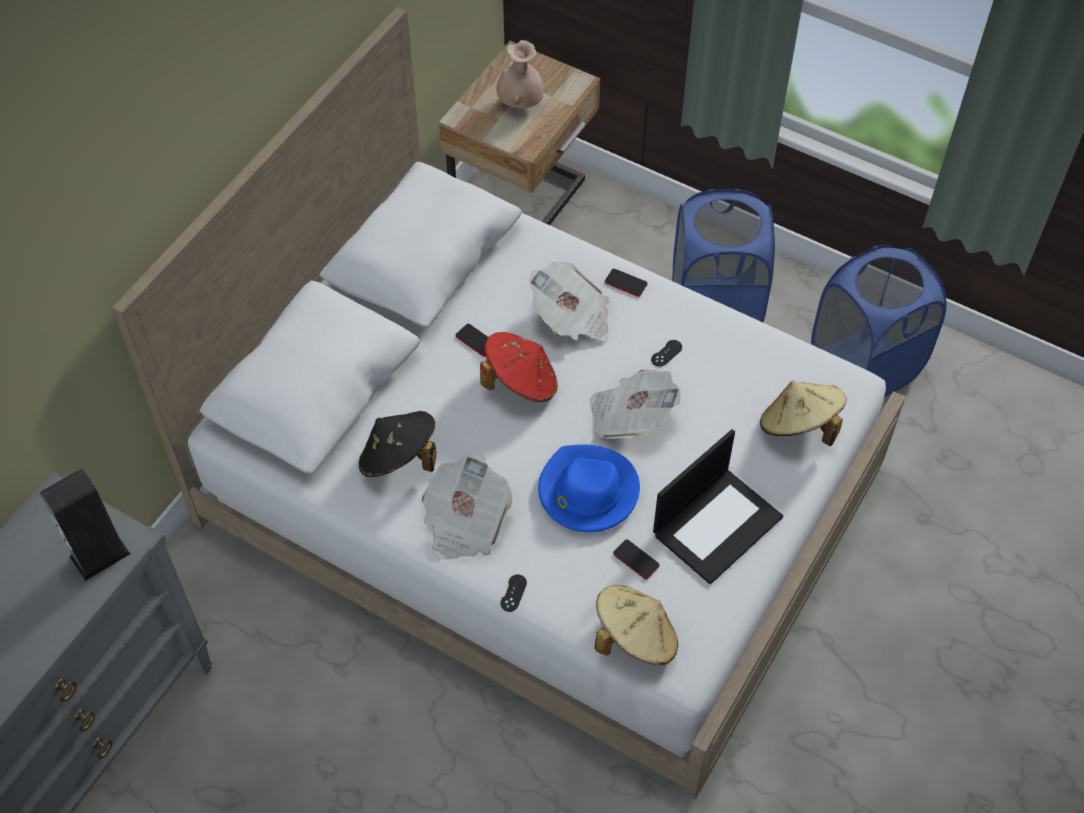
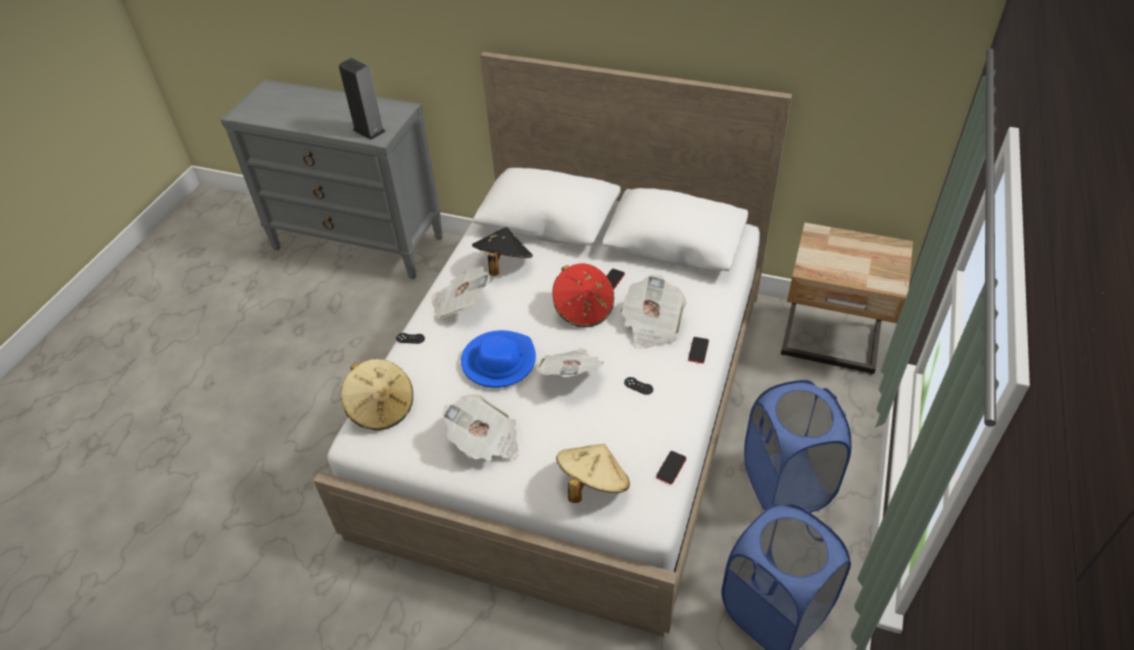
camera: 80 degrees right, 10 degrees down
(520, 103) = (849, 258): beige vase -> none
(636, 559) = (446, 398): phone -> phone (671, 468)
(717, 524) = (485, 442): laptop -> newspaper

